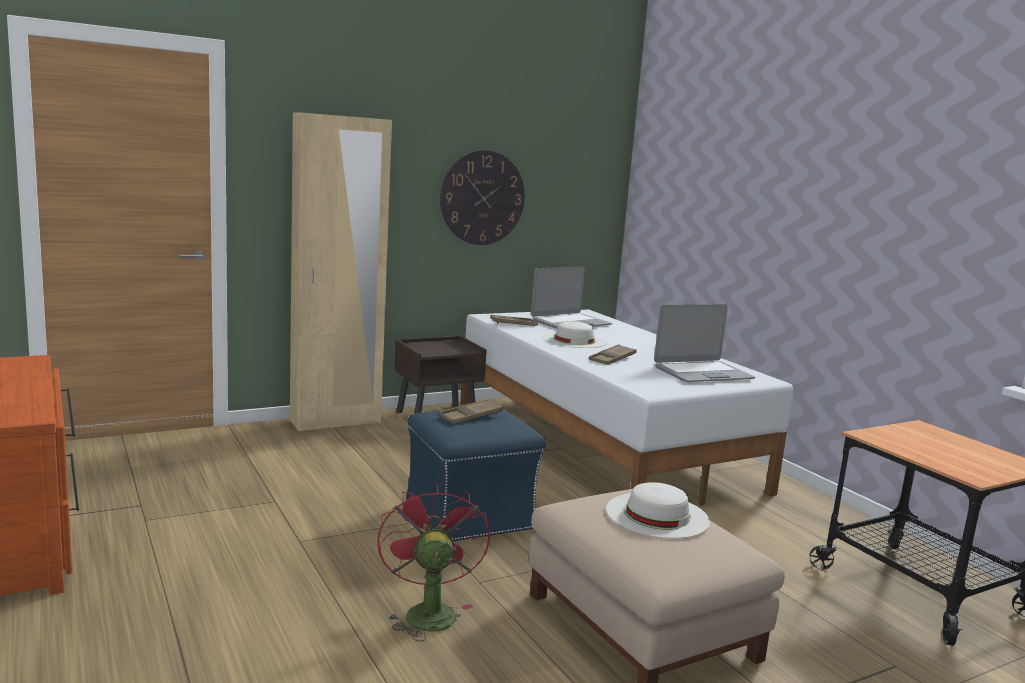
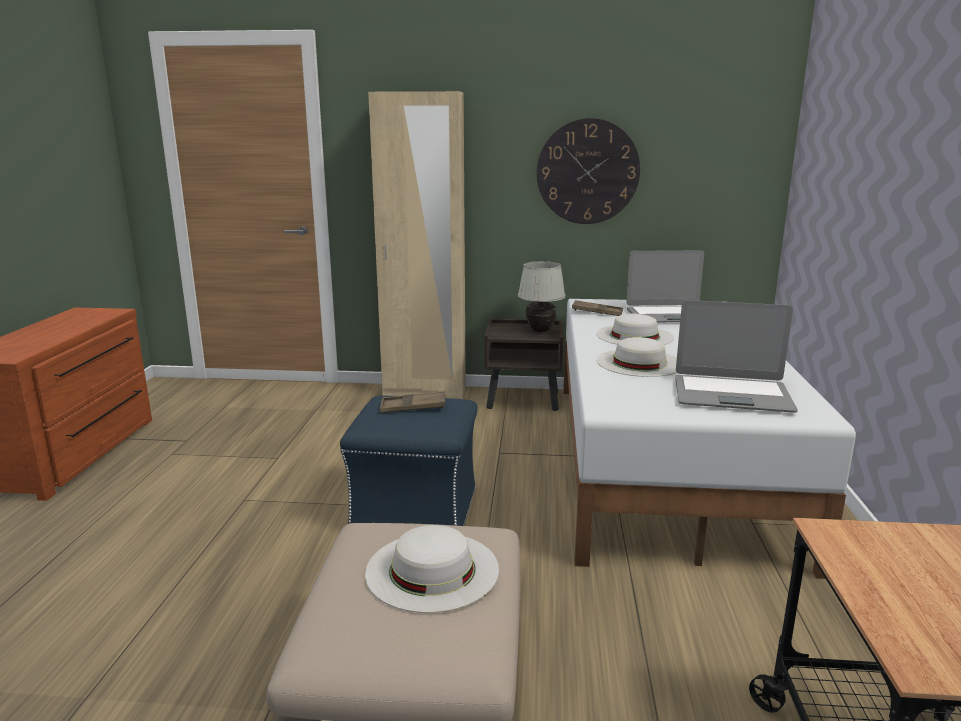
camera: 35 degrees right, 5 degrees up
(427, 611) = (242, 602): red fan -> none
(454, 346) = (540, 331): none -> white table lamp
(612, 359) = (639, 362): brown tray -> white hat

